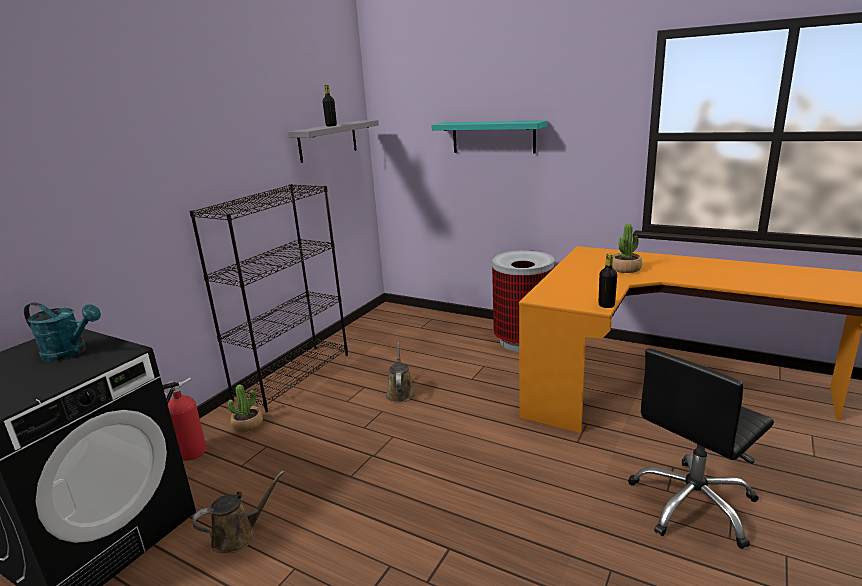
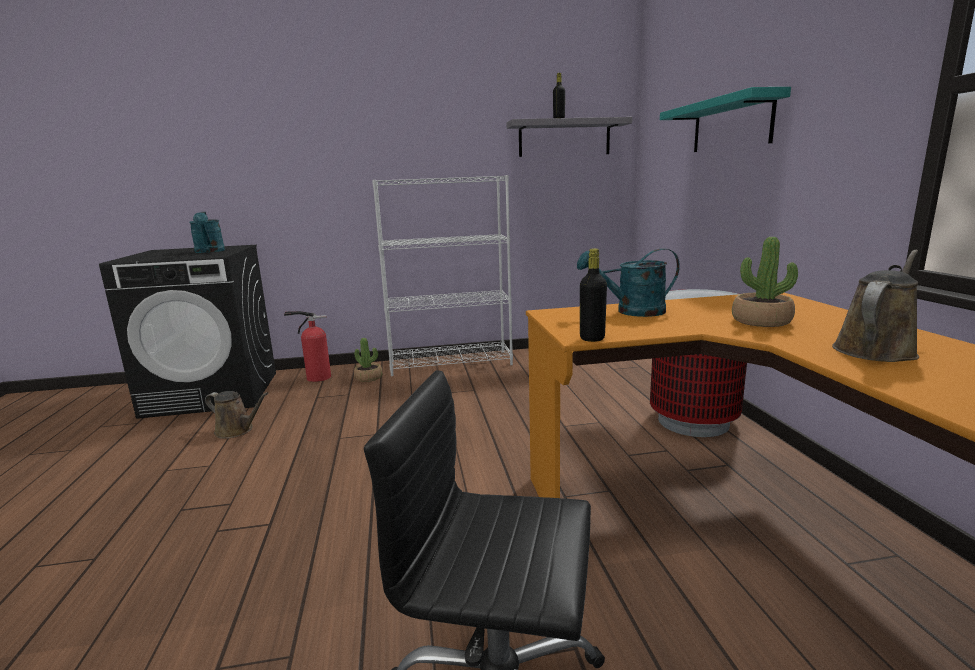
camera: 50 degrees right, 5 degrees down
(293, 376) = (451, 362): black bookcase -> white bookcase
(400, 392) = (487, 406): brown watering can -> brown watering can (876, 349)
(567, 282) = (632, 311): none -> turquoise watering can

